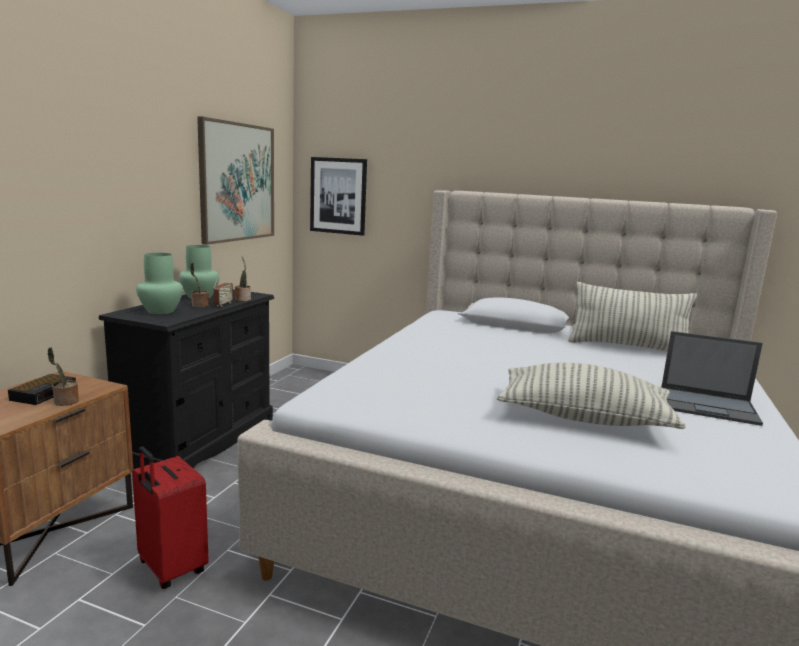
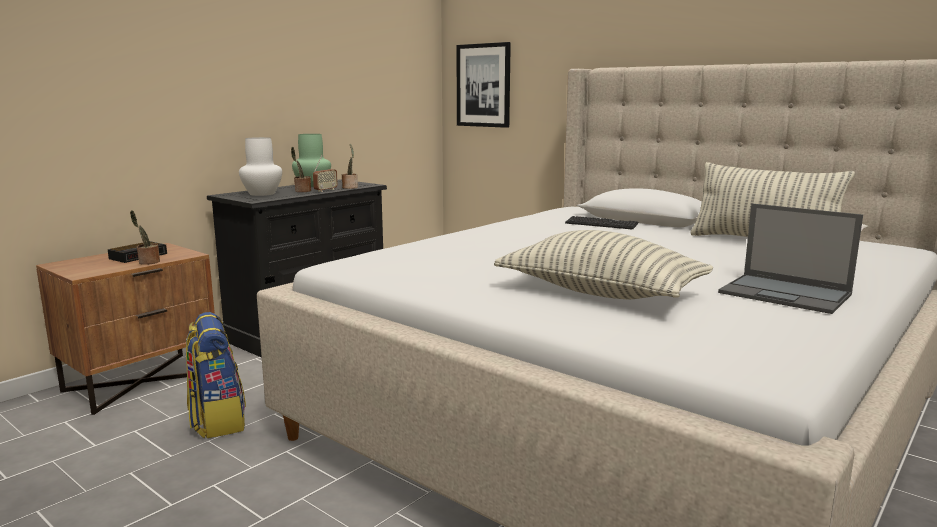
camera: 20 degrees right, 0 degrees up
(160, 311) = (261, 194): green vase -> white vase
(170, 569) = (217, 420): red suitcase -> backpack
(237, 182) = (367, 73): picture -> none
(489, 333) = (601, 224): none -> keyboard

